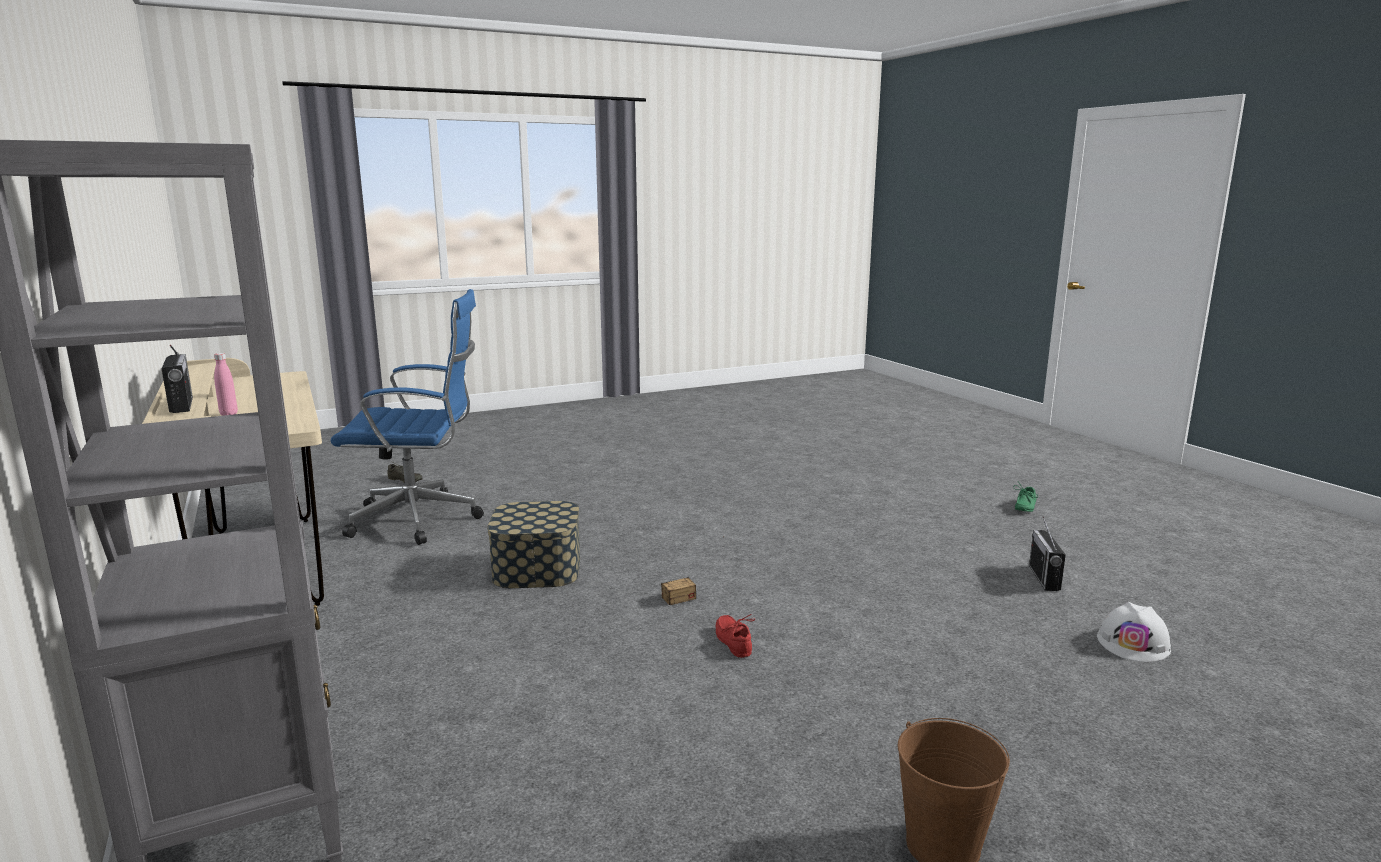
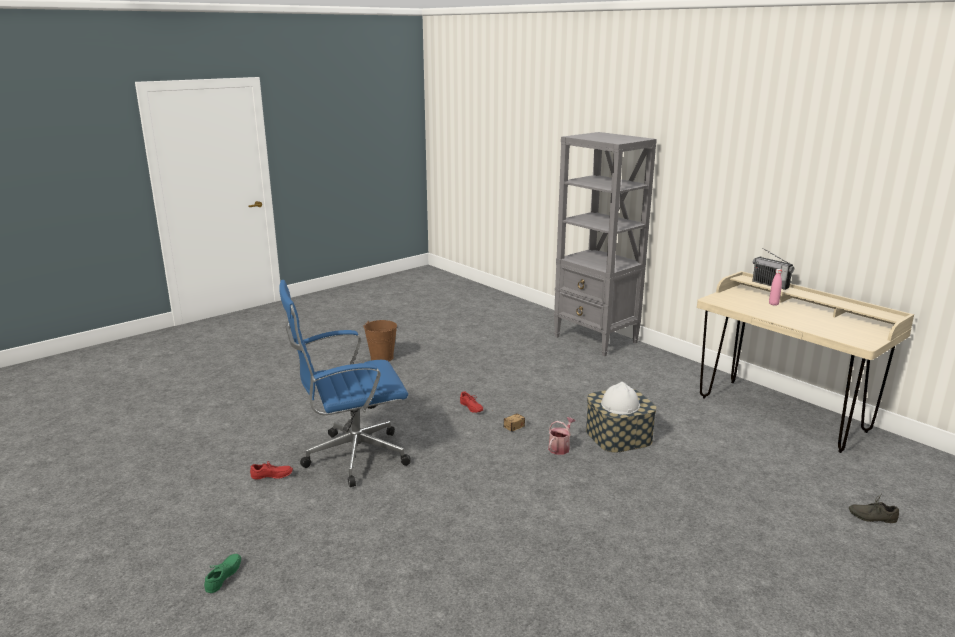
camera: 165 degrees right, 5 degrees up
(421, 520) = (762, 466): blue office chair -> blue office chair (351, 457)
(633, 564) = (560, 447): none -> watering can
(1044, 578) = (272, 476): radio -> red shoe
(1133, 643) = (253, 434): white hard hat -> white hard hat (620, 404)

